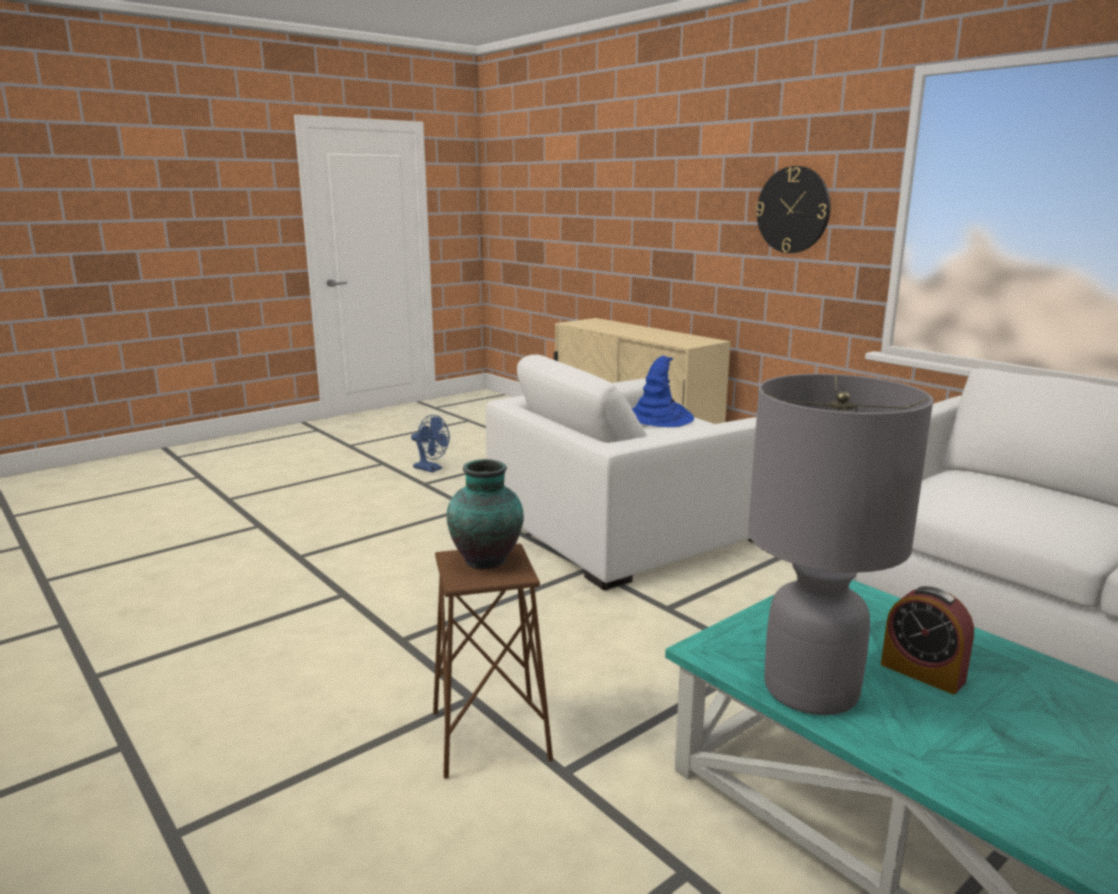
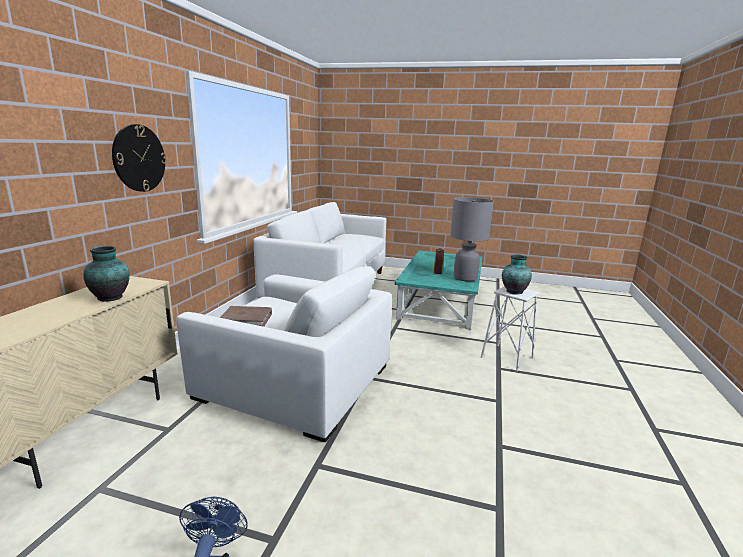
camera: 125 degrees left, 0 degrees up
(490, 736) = (506, 358): brown stool -> white stool
(649, 337) = (111, 298): none -> vase
(658, 418) = (246, 319): blue hat -> brown book

